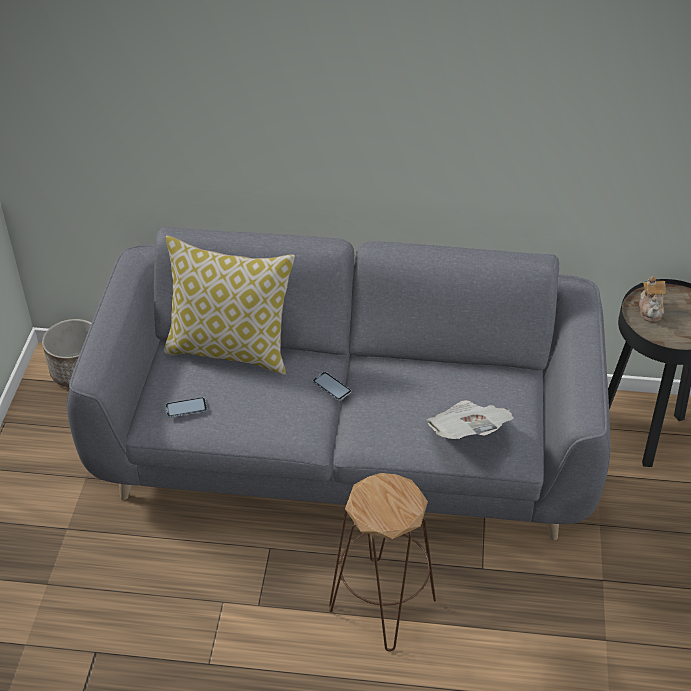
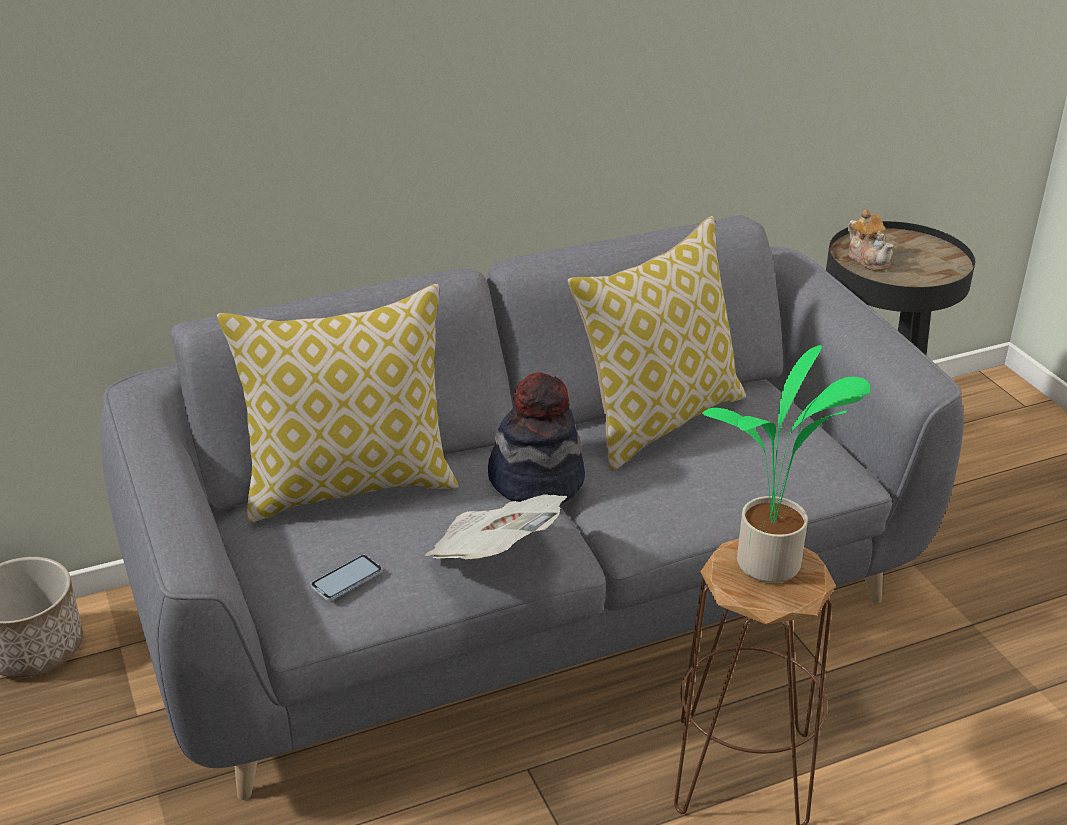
camera: 30 degrees left, 10 degrees down
(332, 387) = (536, 480): phone -> hat
(389, 499) = (769, 567): none -> potted plant
(436, 373) = (658, 419): none -> pillow
(467, 434) = (765, 470): newspaper -> newspaper (495, 555)

